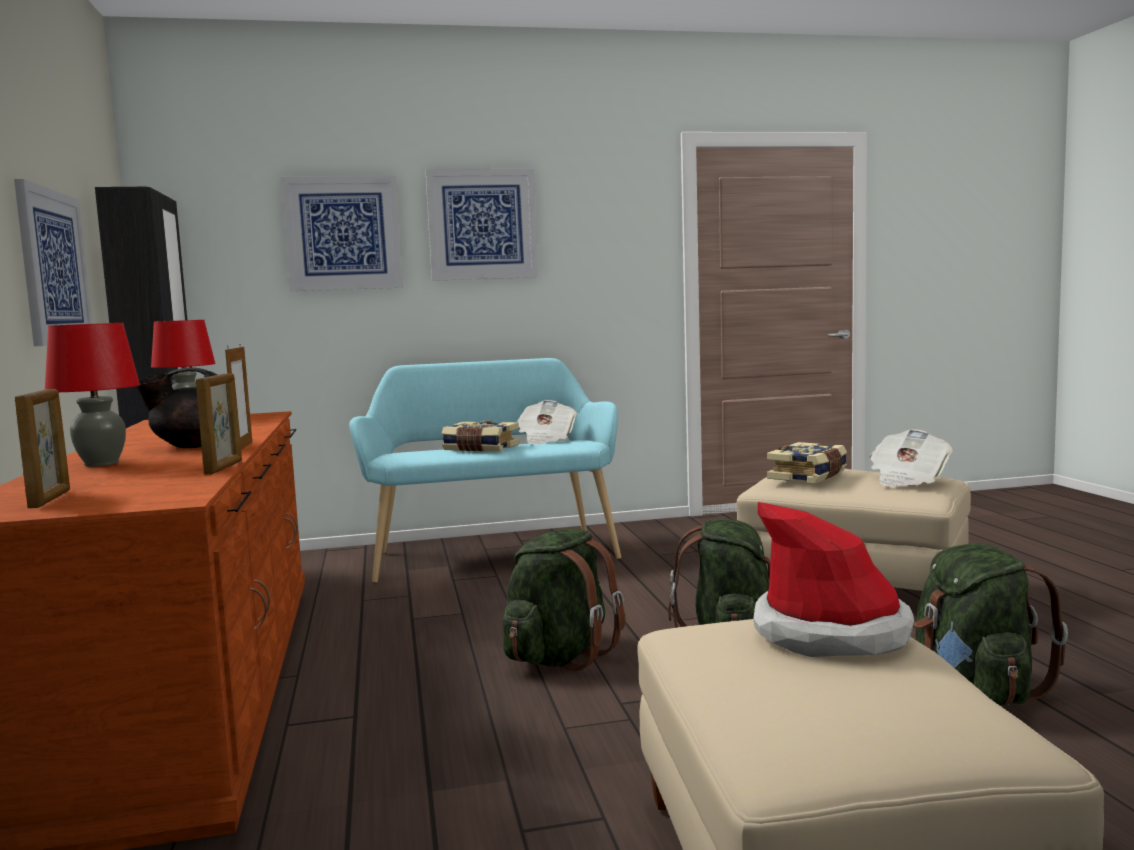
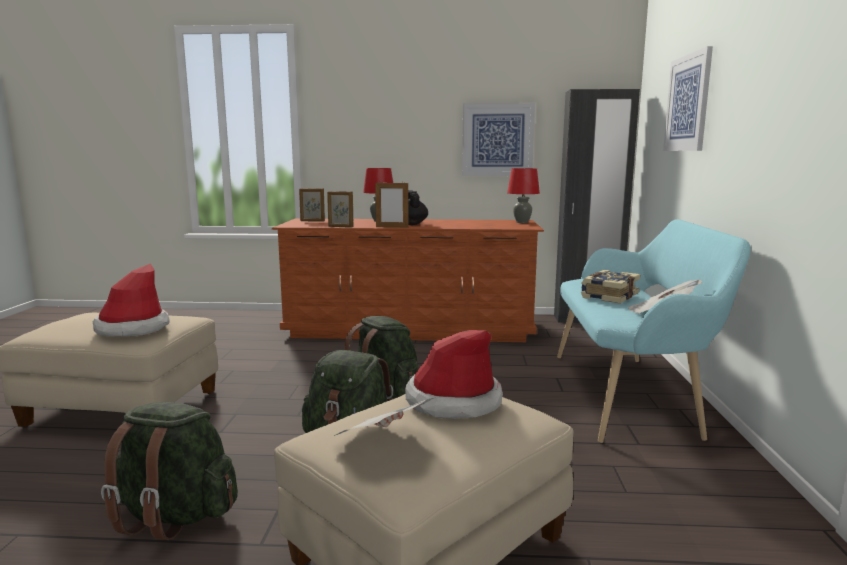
camera: 105 degrees right, 5 degrees up
(482, 224) = (745, 84): picture -> none
(809, 476) = (453, 401): book -> hat

